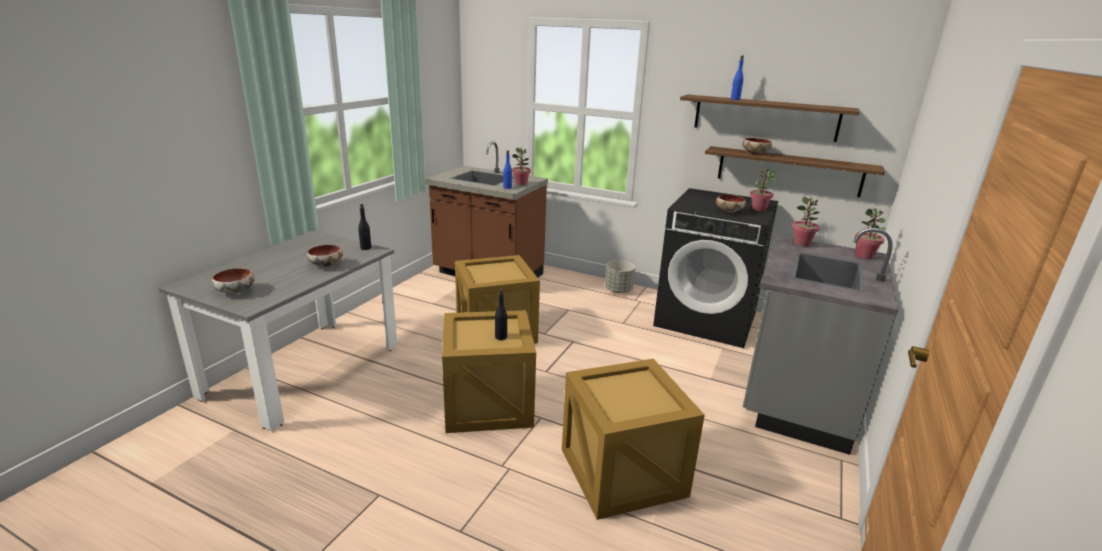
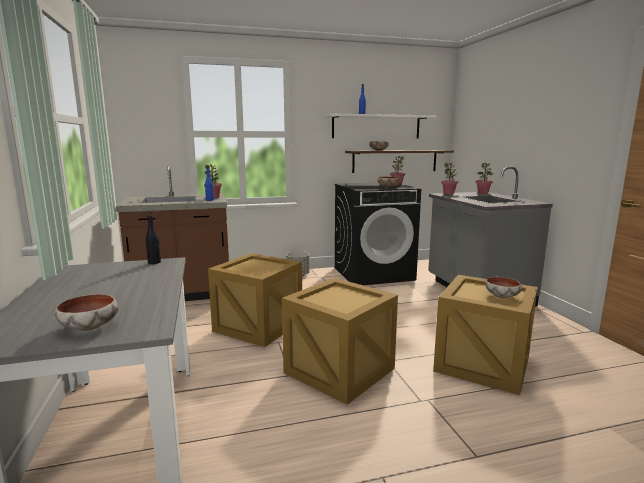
camera: 40 degrees left, 10 degrees down
(326, 265) = (146, 281): bowl -> bowl (502, 296)
(501, 337) = (352, 297): black bottle -> none
(765, 117) = (376, 127): brown shelf -> white shelf

